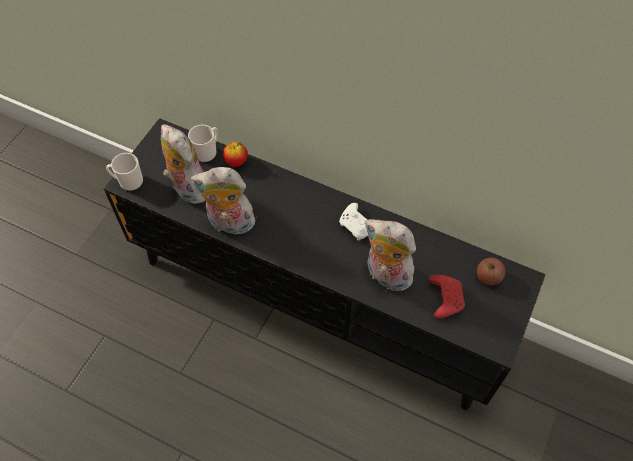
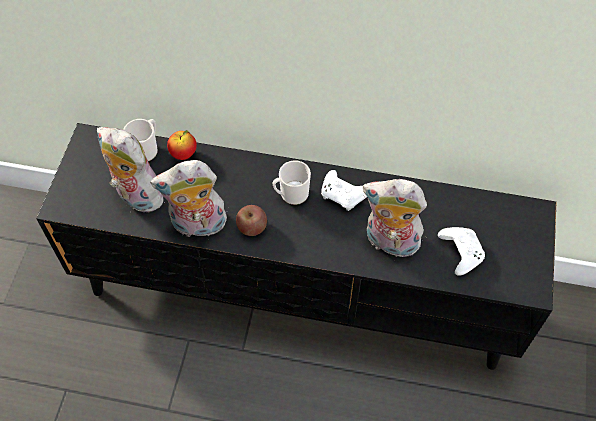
camera: 15 degrees left, 0 degrees up
(128, 181) = (63, 203): mug -> mug (291, 194)
(444, 298) = (460, 252): red game controller -> white game controller
(488, 277) = (498, 218): apple -> apple (252, 227)

